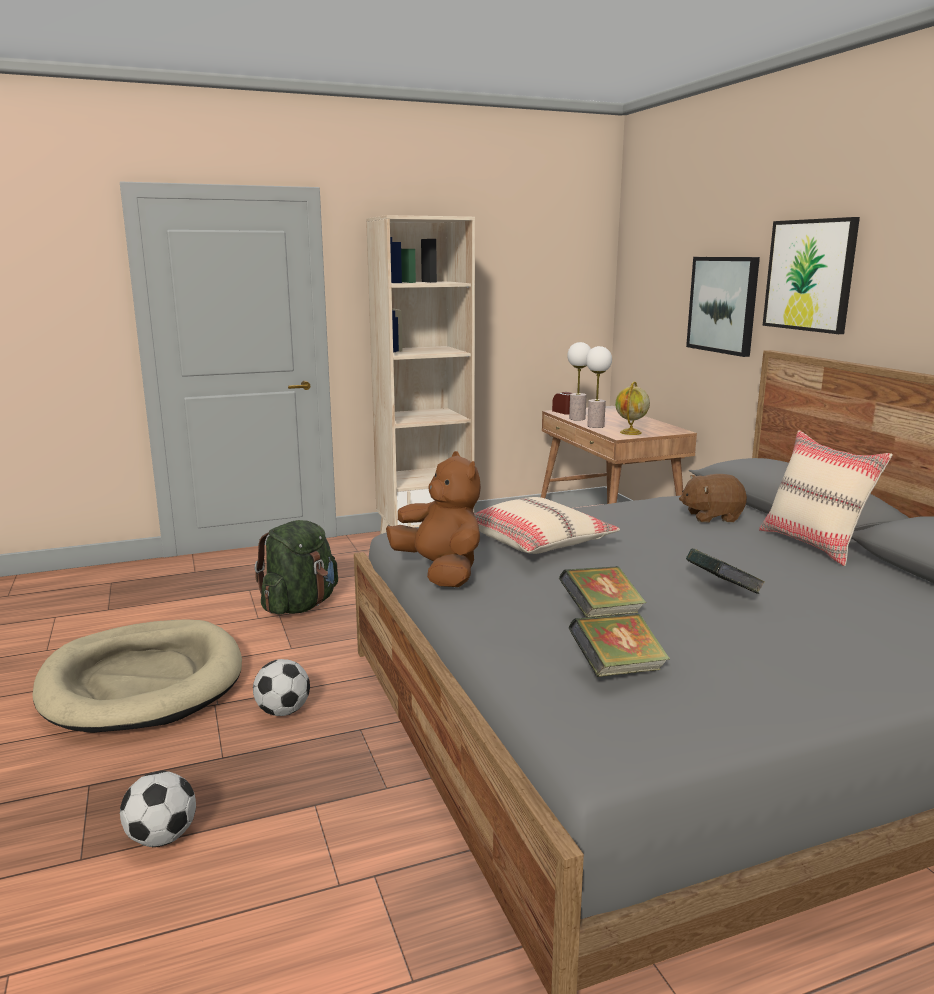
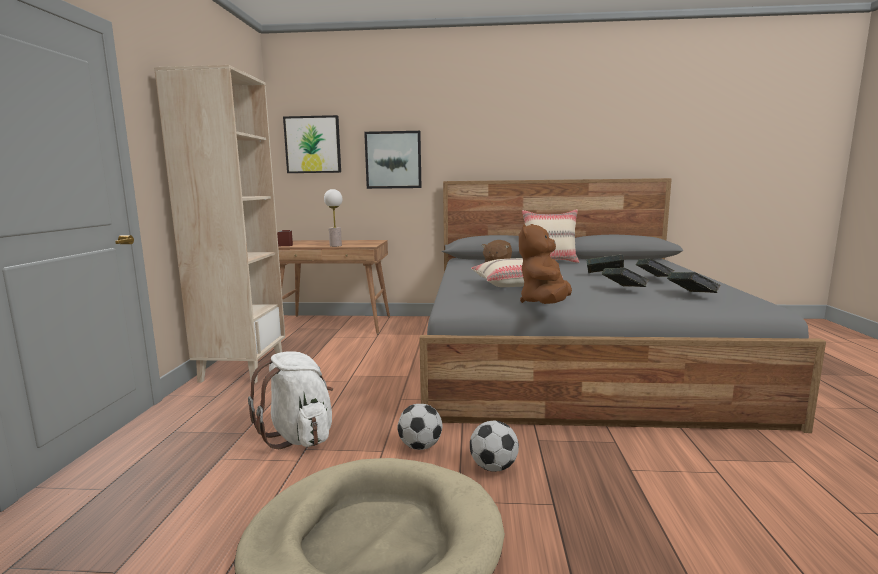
camera: 65 degrees left, 5 degrees down
(162, 837) = (668, 545): football -> football (420, 446)
(300, 606) = (299, 436): green backpack -> white backpack
(440, 572) = (545, 304): brown plush toy -> brown plush toy turned 60 degrees counterclockwise
(577, 419) = (308, 246): table lamp -> none
(630, 433) = (365, 244): globe -> none
(742, 635) = (653, 279): none -> book
(810, 275) = (460, 139): picture -> picture (313, 144)

